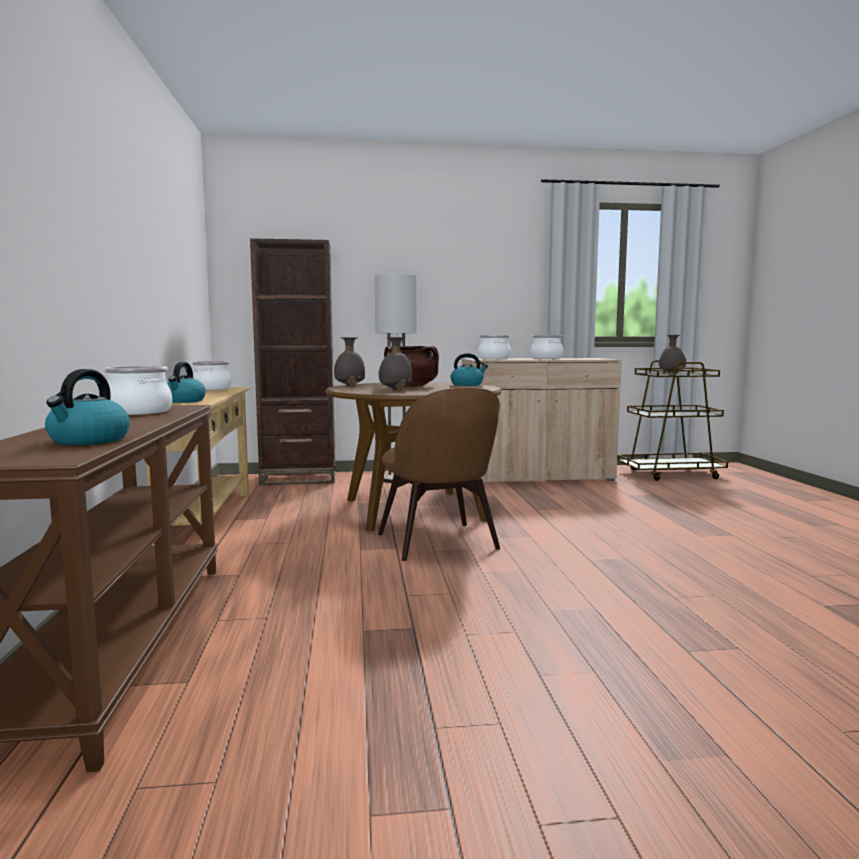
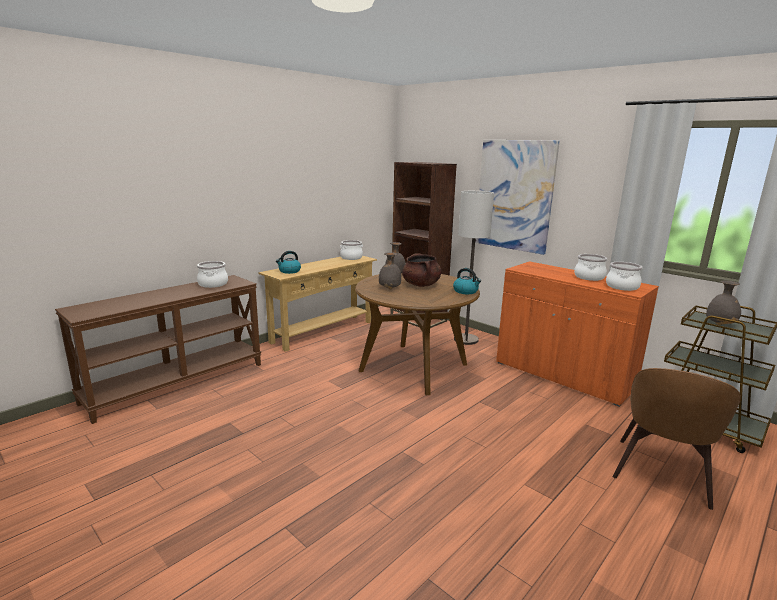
camera: 50 degrees right, 10 degrees up
(89, 440) = (123, 306): kettle -> none
(419, 285) = (514, 195): none -> picture
(439, 543) = (366, 396): brown chair -> brown chair (661, 474)
(494, 358) = (543, 268): cooking pot -> cooking pot (622, 287)
(536, 477) = (563, 375): beige cabinet -> orange cabinet

